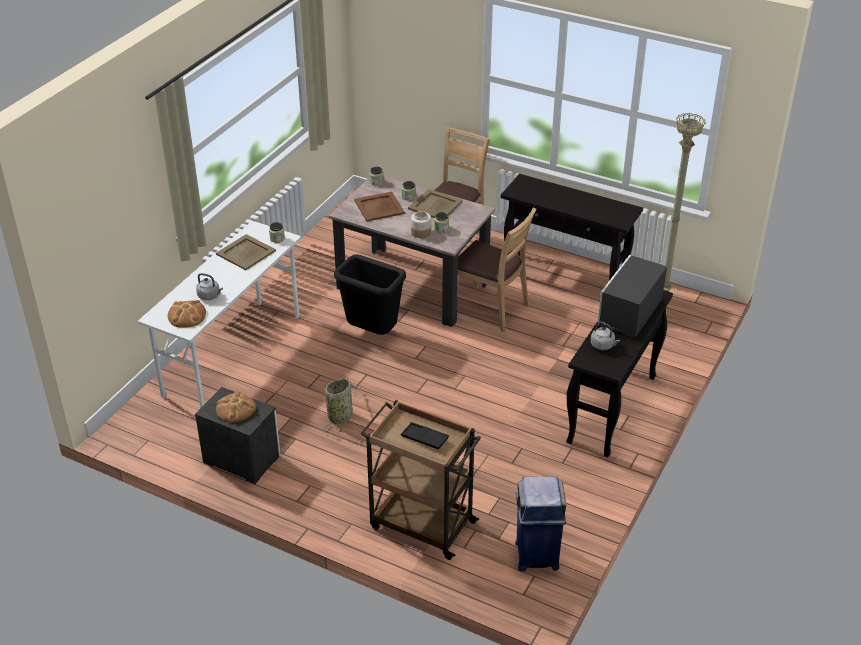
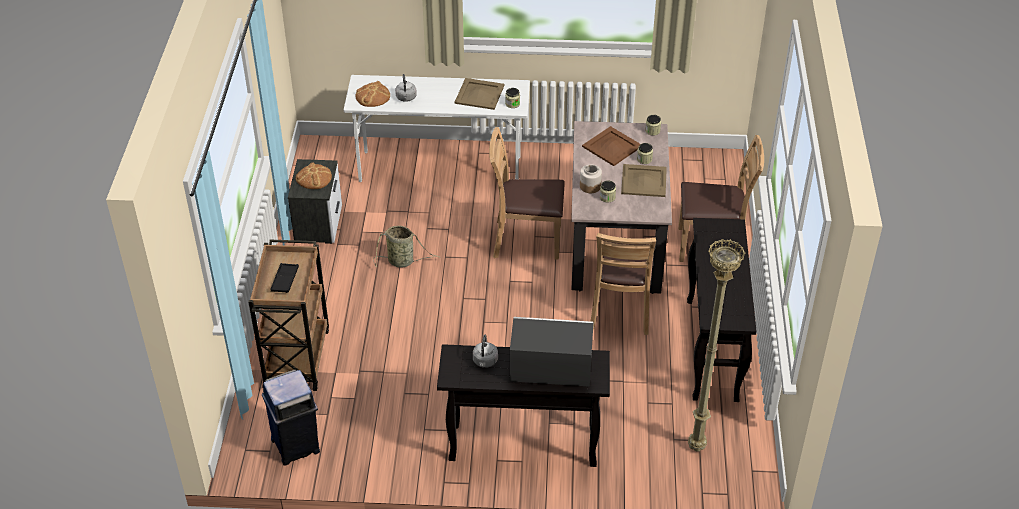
camera: 65 degrees right, 5 degrees up
(371, 333) = (526, 240): black trash can -> brown chair

